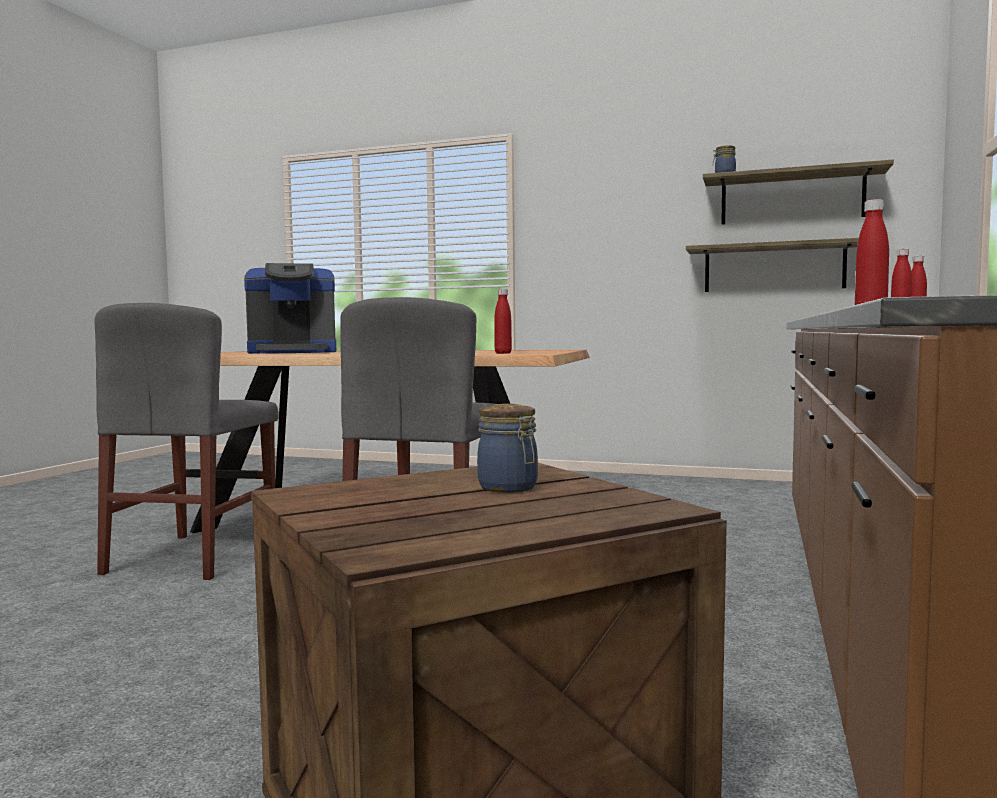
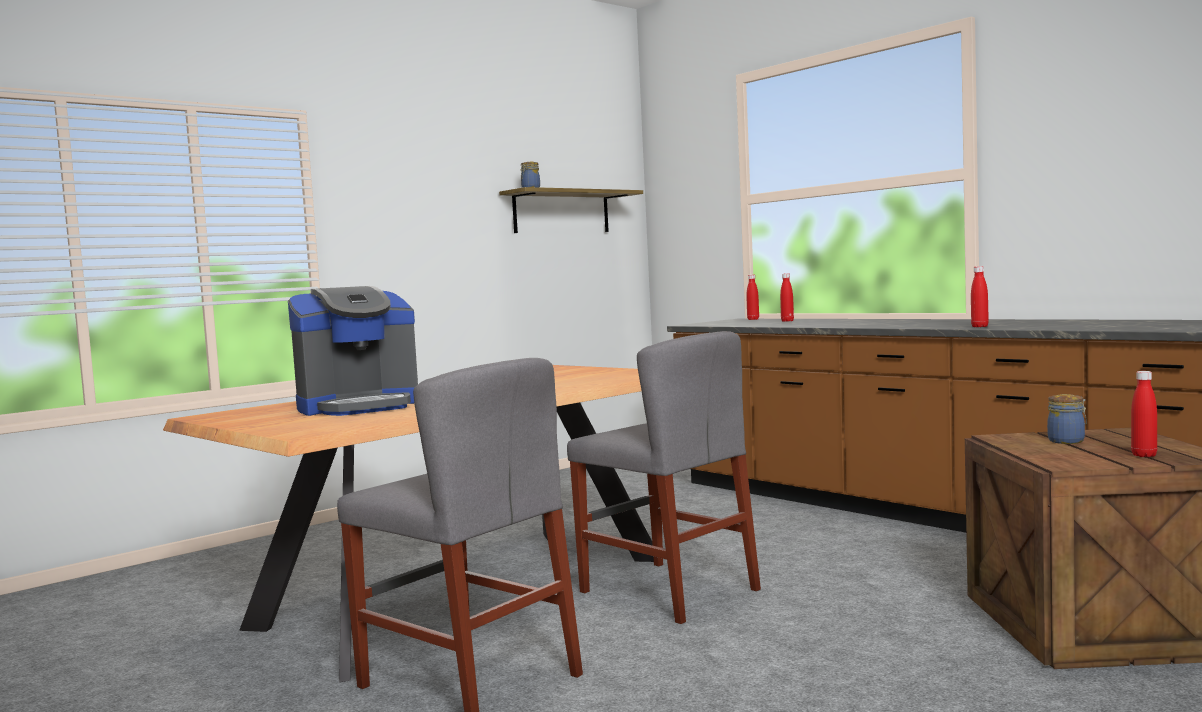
camera: 60 degrees left, 0 degrees up
(293, 352) = (359, 407): coffee machine -> coffee machine turned 45 degrees clockwise
(503, 353) = (625, 375): red bottle -> red bottle (1144, 455)
(774, 268) = (554, 274): shelf -> none

